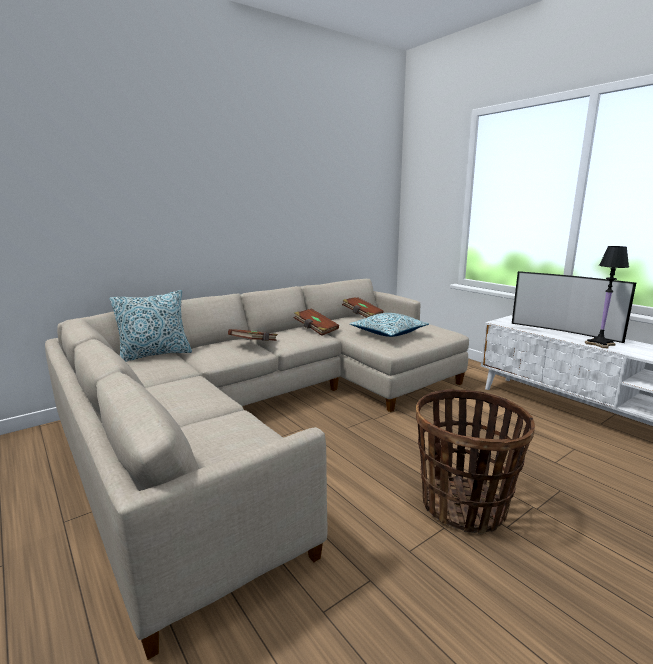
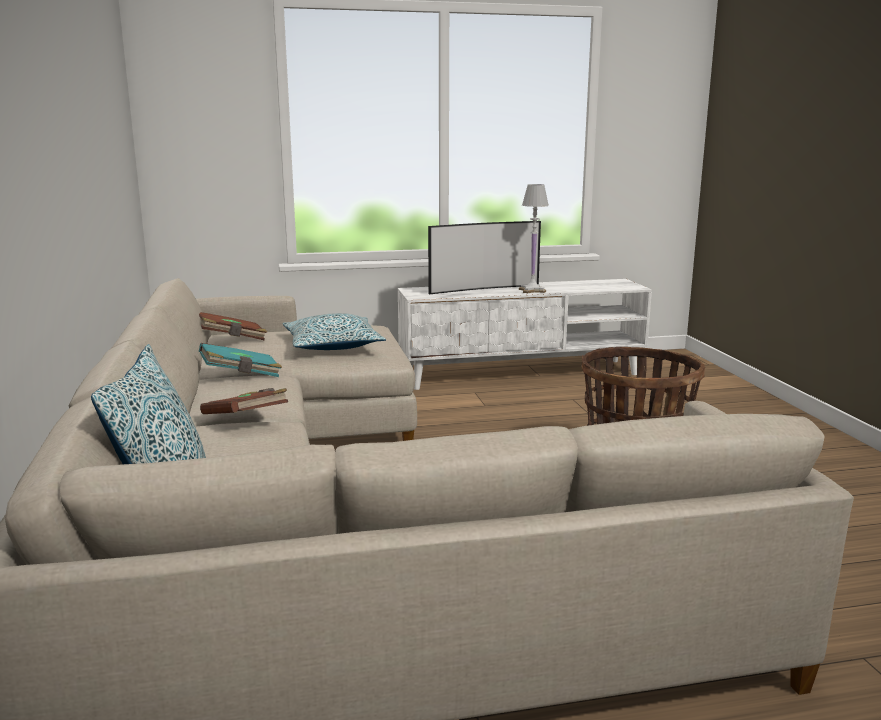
camera: 65 degrees left, 0 degrees up
(315, 330) = (241, 375): brown book -> turquoise book
(599, 344) = (532, 290): black table lamp -> white table lamp

